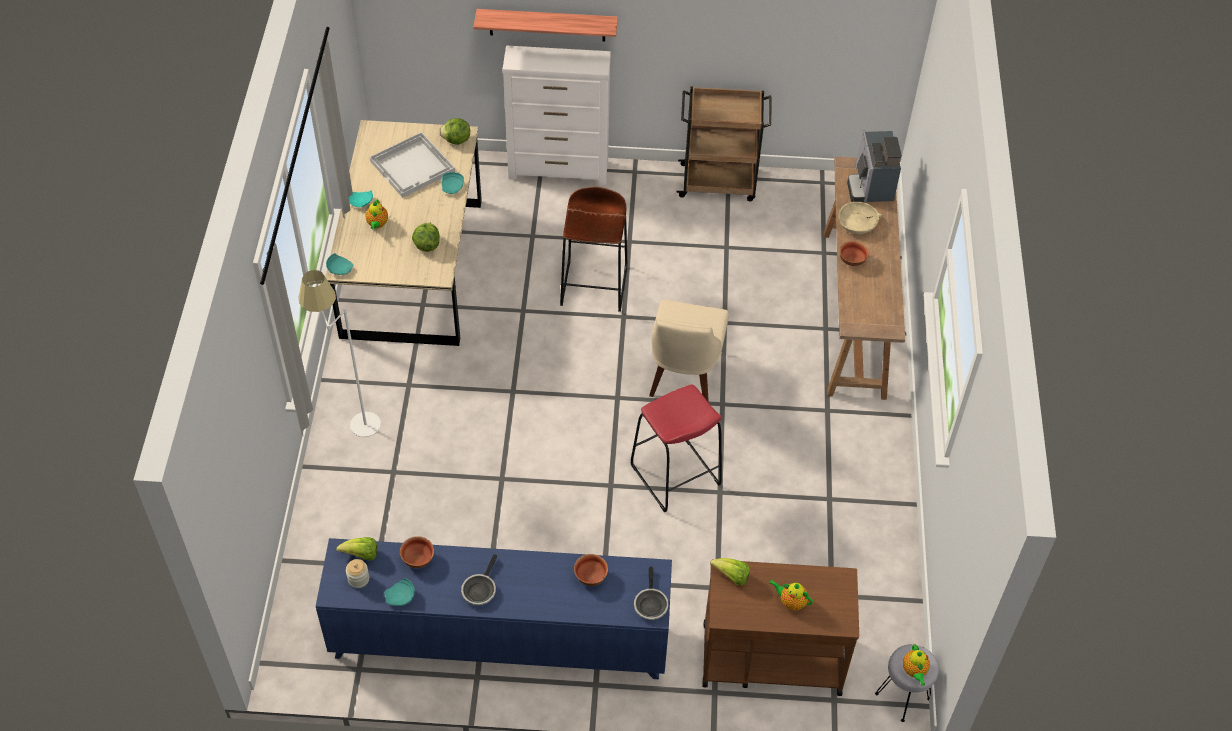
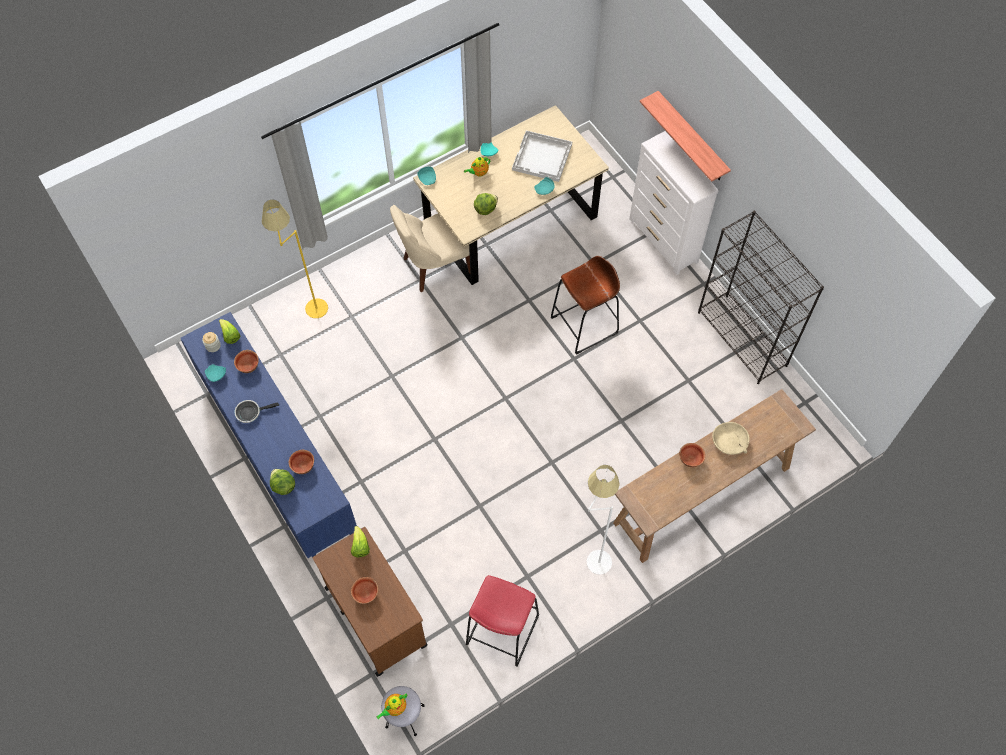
camera: 55 degrees right, 10 degrees up
(337, 504) = (307, 305): none -> yellow floor lamp
(351, 421) = (370, 270): white floor lamp -> white floor lamp (594, 551)
(456, 140) = (585, 164): lettuce -> lettuce (283, 486)
(650, 604) = (307, 512): frying pan -> none
(675, 475) = (472, 471): red stool -> red stool (502, 630)
(683, 376) = (555, 425): beige chair -> beige chair (434, 266)
(719, 182) = (742, 339): brown cart -> black bookcase
(791, 602) = (366, 594): teapot -> bowl
(870, 186) = (774, 429): coffee machine -> none

